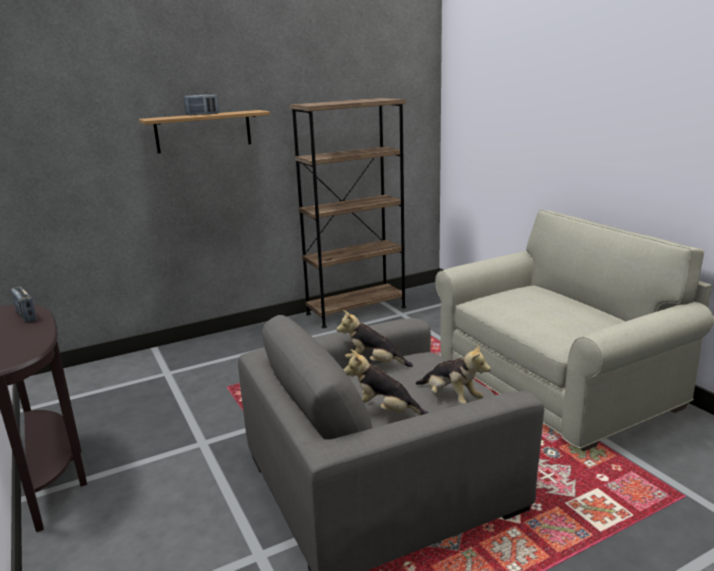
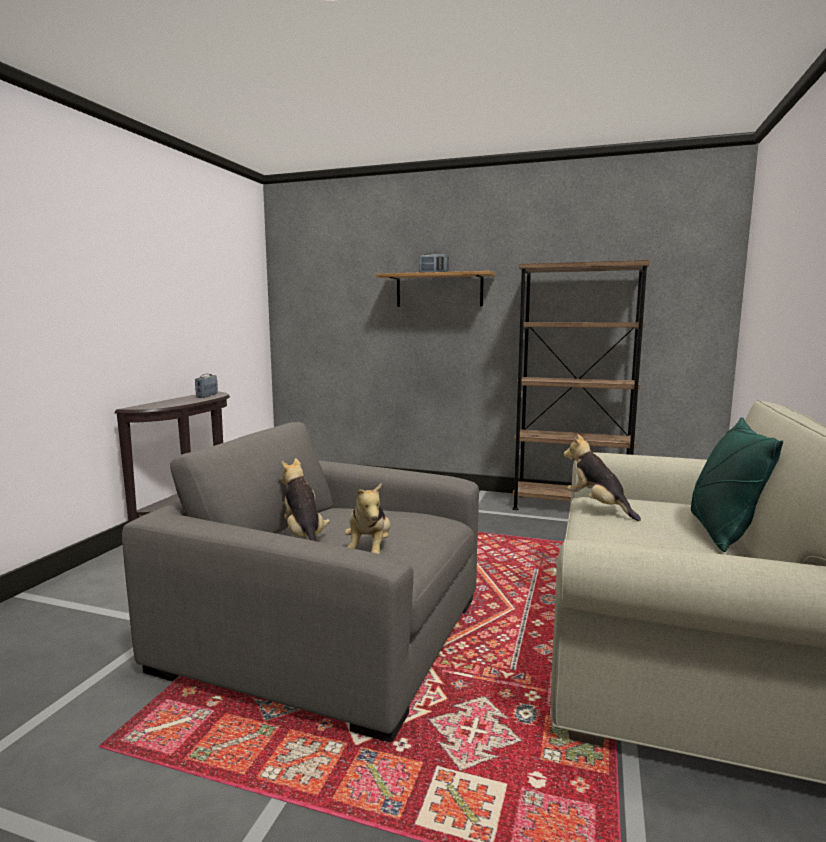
camera: 45 degrees right, 10 degrees down
(373, 363) = (383, 507): plush toy -> plush toy (598, 506)
(573, 301) = (722, 533): none -> green pillow

